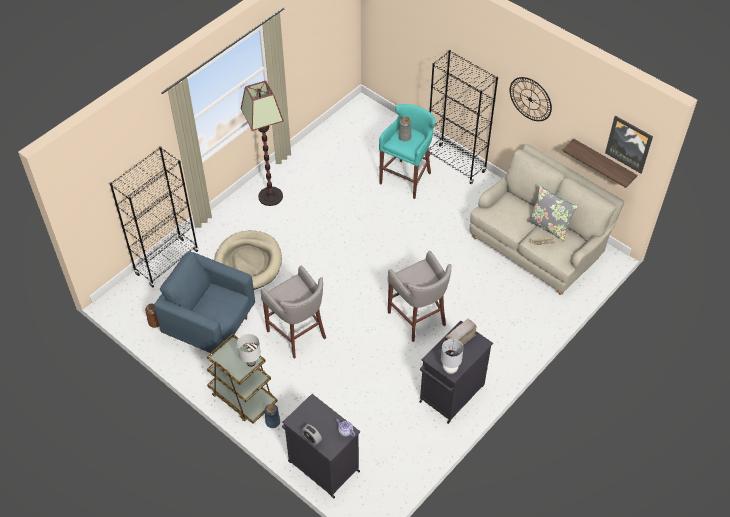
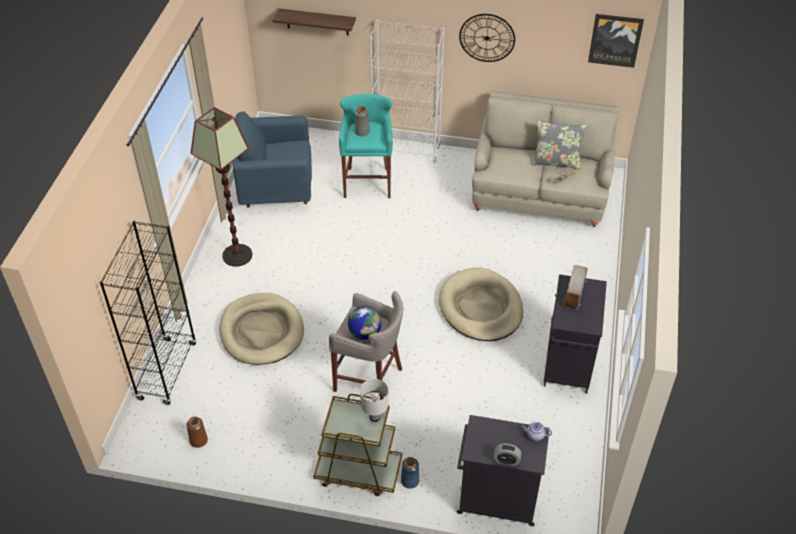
camera: 30 degrees left, 5 degrees down
(211, 325) = (267, 414): blue armchair -> blue armchair (277, 188)
(290, 299) = (365, 333): none -> globe
(418, 319) = (481, 308): grey stool -> beige dog bed
(450, 368) = (586, 324): grey table lamp -> none
(456, 164) = (406, 151): black bookcase -> white bookcase
(603, 163) = (585, 75): shelf -> shelf (317, 22)

